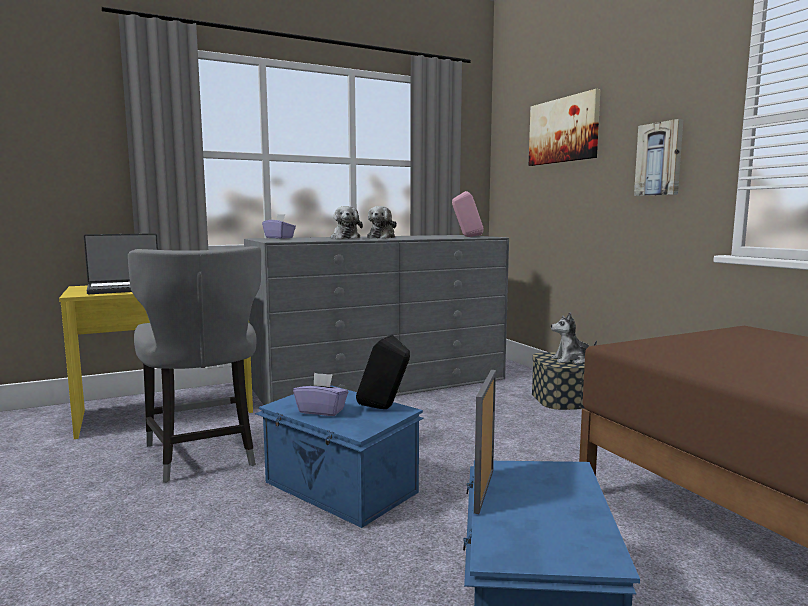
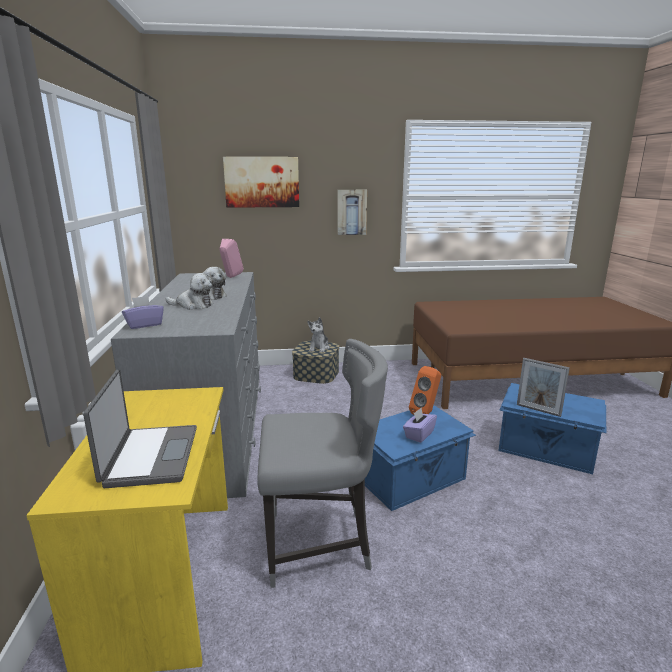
camera: 70 degrees left, 10 degrees up
(384, 409) = (426, 413): black speaker -> orange speaker

